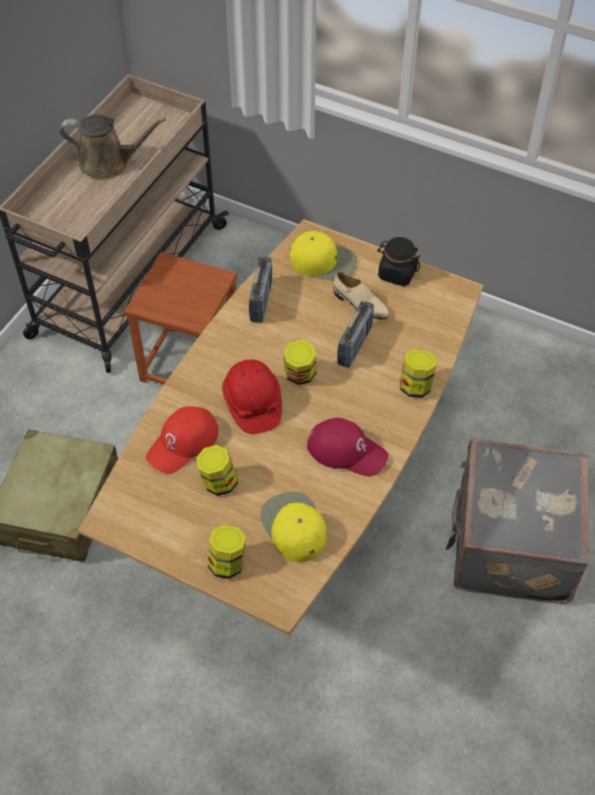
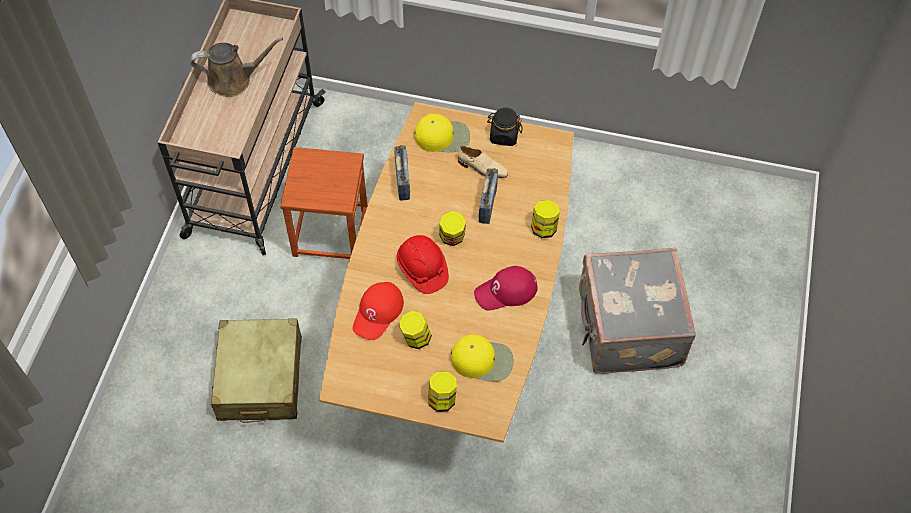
camera: 15 degrees left, 5 degrees up
(293, 526) = (483, 360): yellow cap -> yellow cap turned 135 degrees clockwise
(347, 450) = (506, 291): red cap -> red cap turned 150 degrees clockwise

